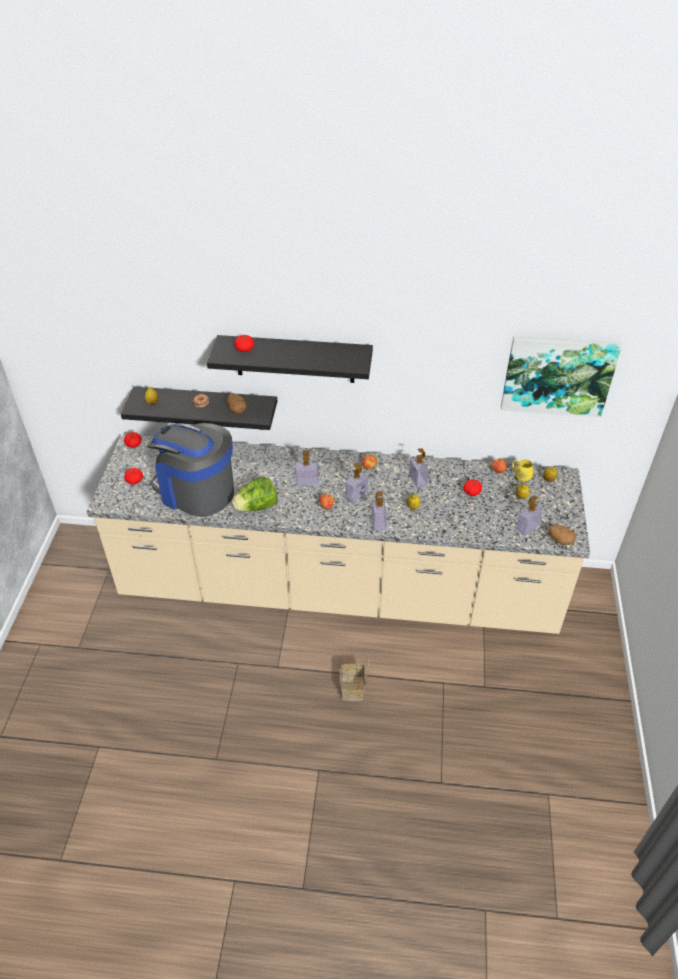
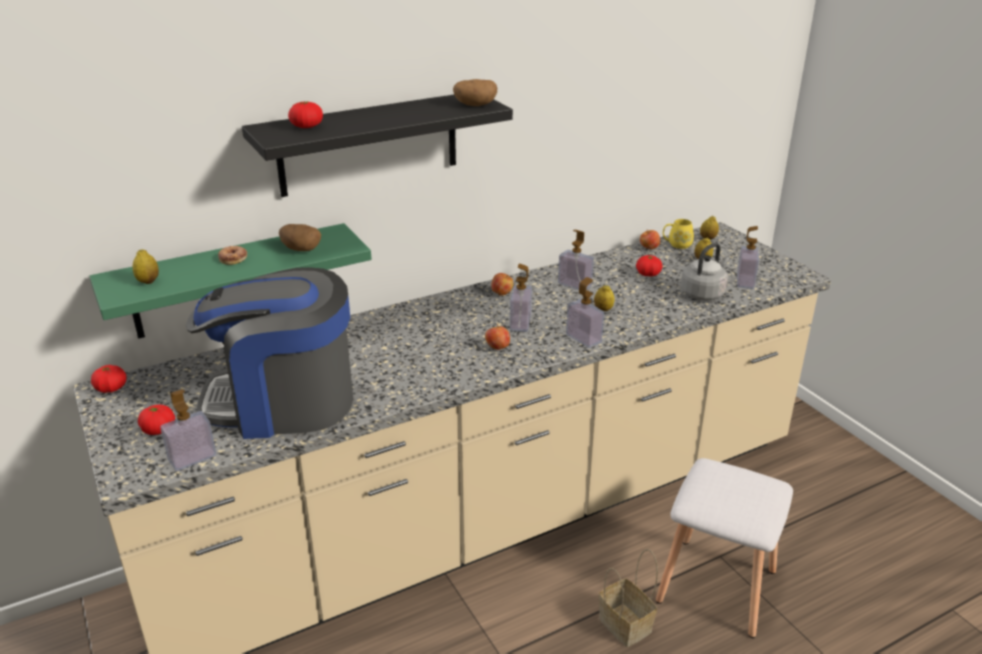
camera: 35 degrees left, 15 degrees down
(207, 408) = (230, 281): black shelf -> green shelf
(256, 507) = (400, 385): lettuce -> none
(307, 482) = (439, 334): soap dispenser -> soap dispenser (192, 458)
(424, 698) = (718, 586): none -> white stool
(488, 524) = (704, 293): none -> grey kettle
(558, 374) = (691, 87): picture -> none
(560, 540) = (790, 279): potato -> potato (475, 105)

